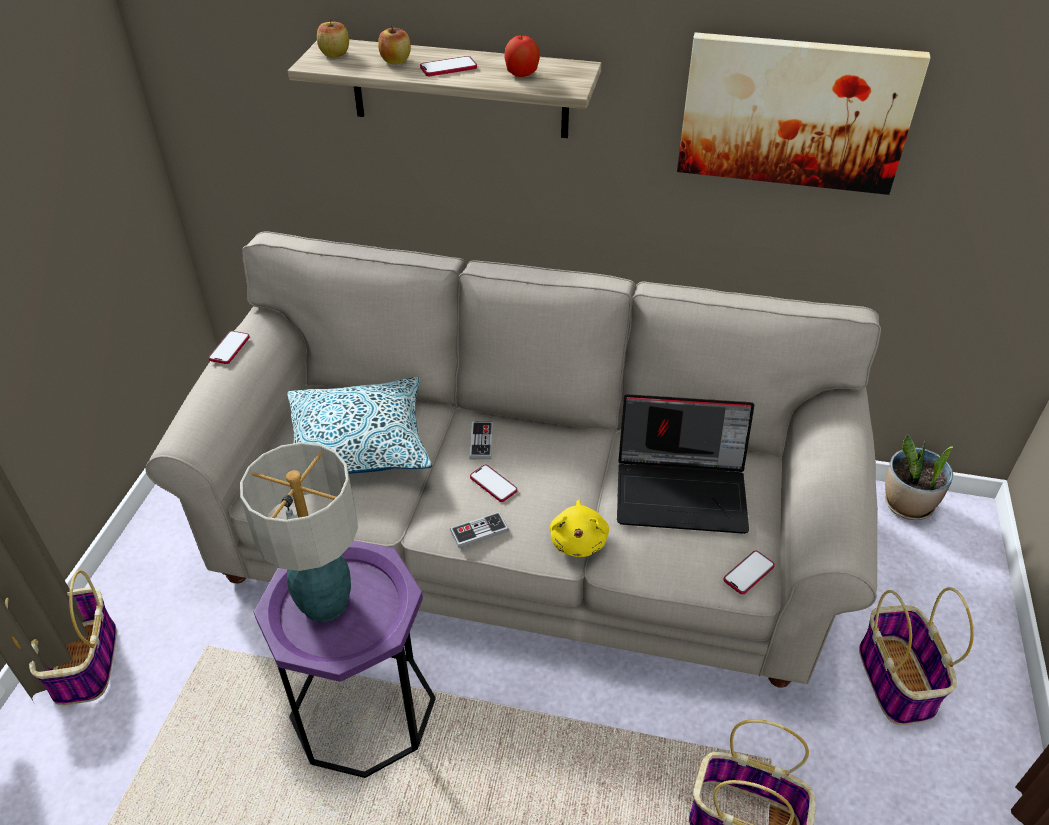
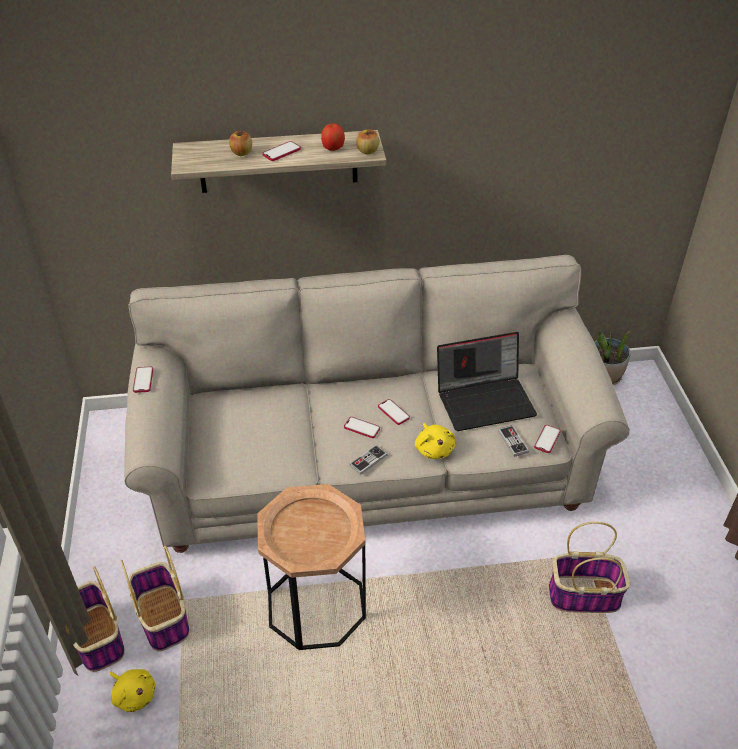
camera: 20 degrees left, 0 degrees up
(86, 752) = (134, 694): none -> yellow plush toy
(325, 604) = (300, 531): table lamp -> none
(334, 54) = (195, 155): apple -> apple (367, 151)
(359, 443) = (256, 425): pillow -> none
(363, 709) = (316, 605): purple side table -> brown side table
(481, 441) = (339, 402): game controller -> game controller (512, 441)
(547, 474) = (393, 412): none -> phone
(794, 112) = (504, 141): picture -> none
(897, 681) = (638, 487): basket -> basket (163, 618)

